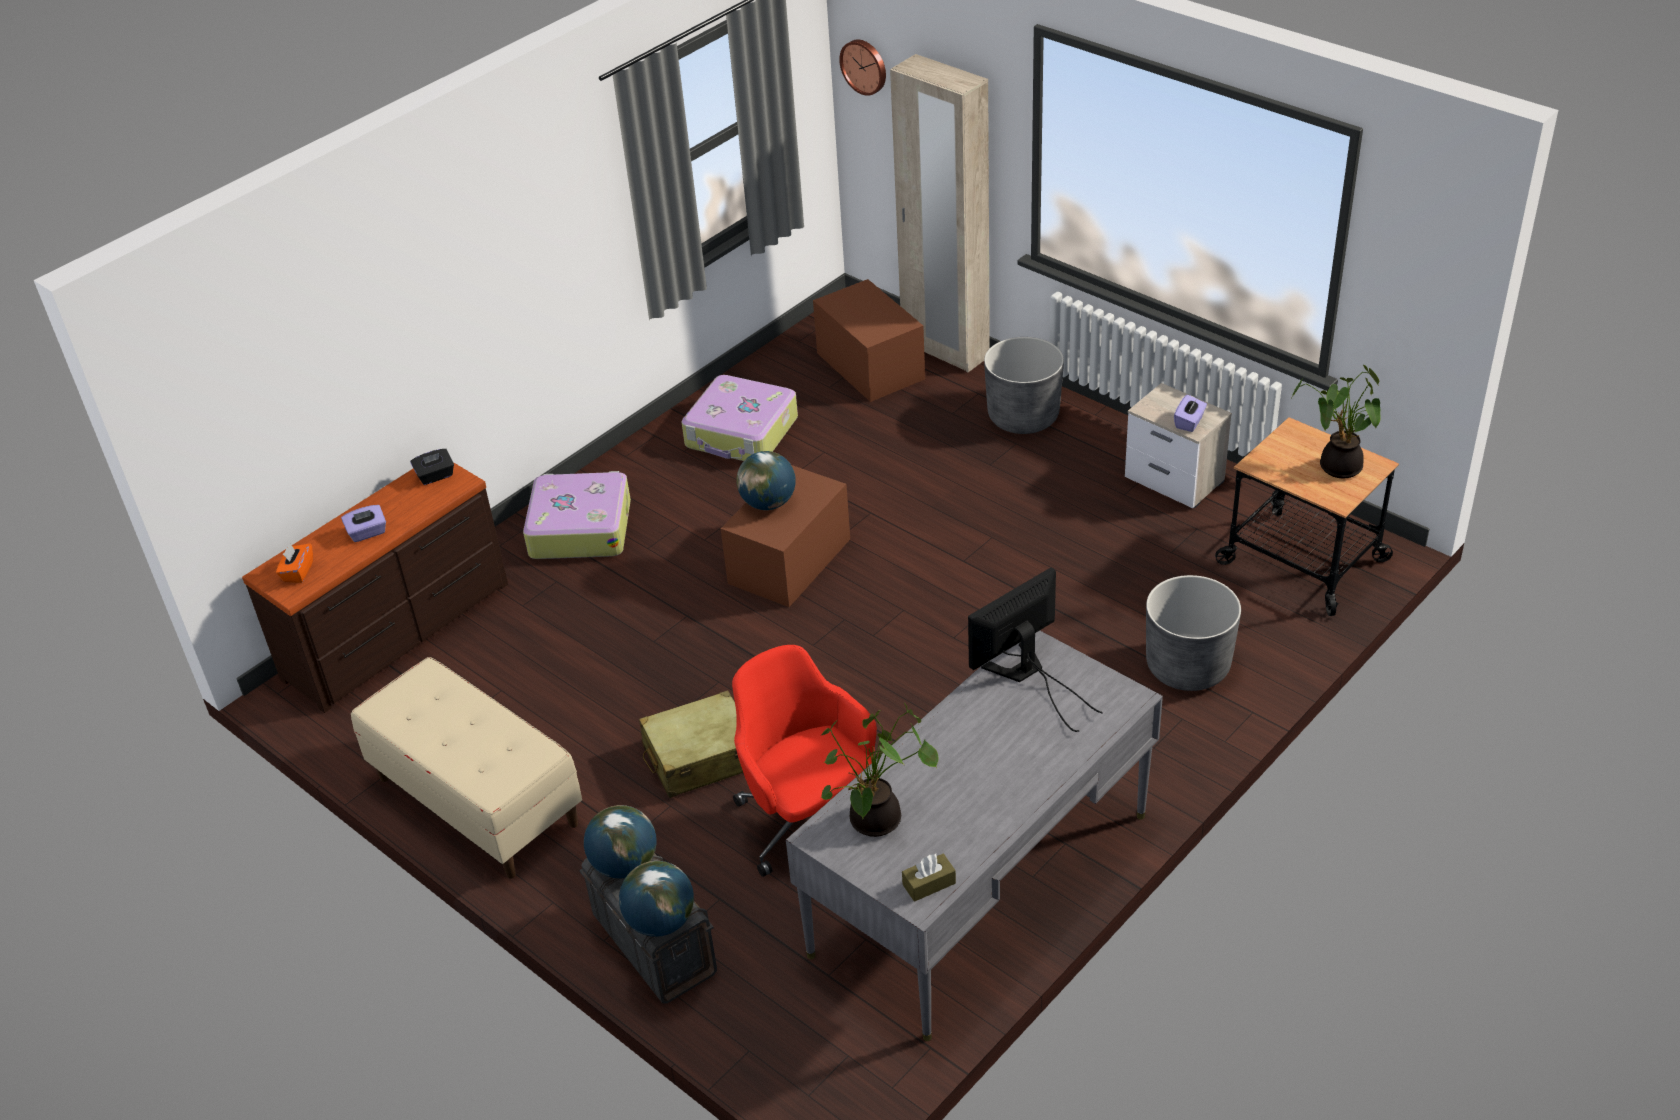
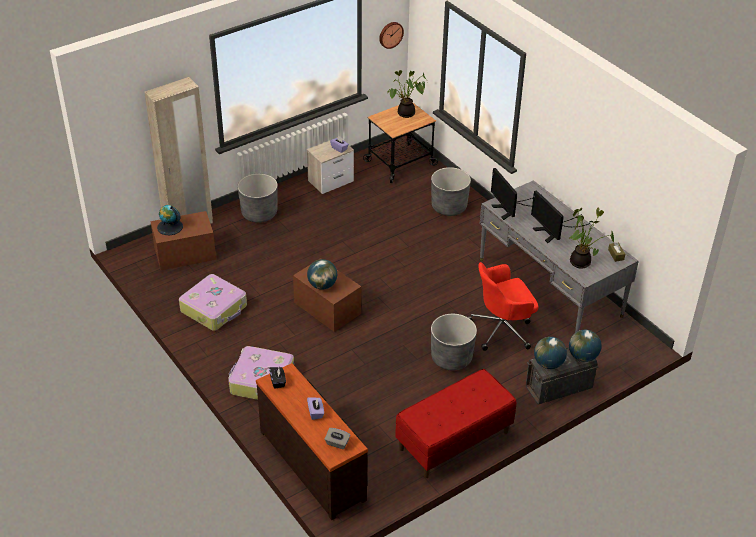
camera: 80 degrees left, 0 degrees up
(298, 572) = (337, 443): orange tissue box -> grey tissue box
(476, 801) = (454, 441): beige bench -> red bench
(700, 757) = (451, 358): beige suitcase -> grey planter
(860, 301) = (170, 227): none -> globe
(864, 66) = (110, 119): wall clock -> wall clock (390, 34)
(976, 758) = (553, 231): none -> monitor

